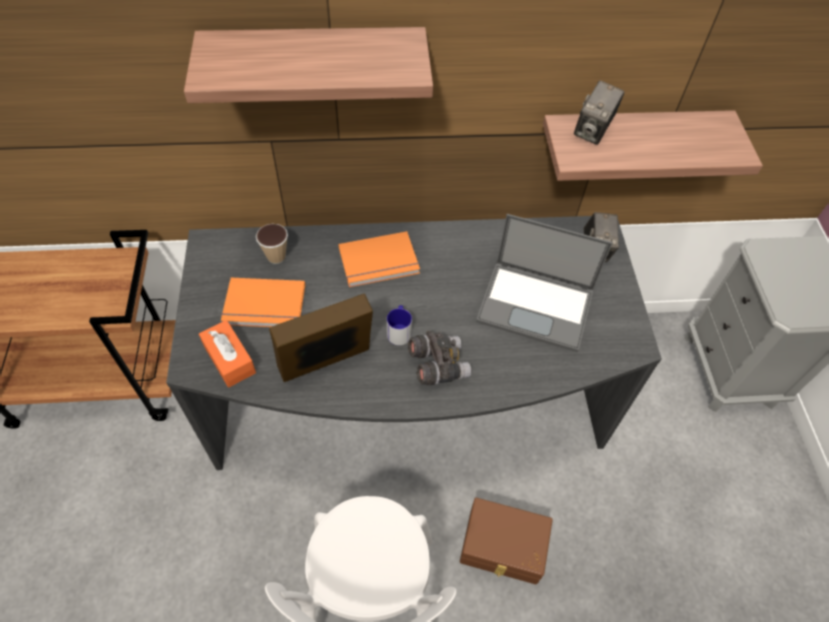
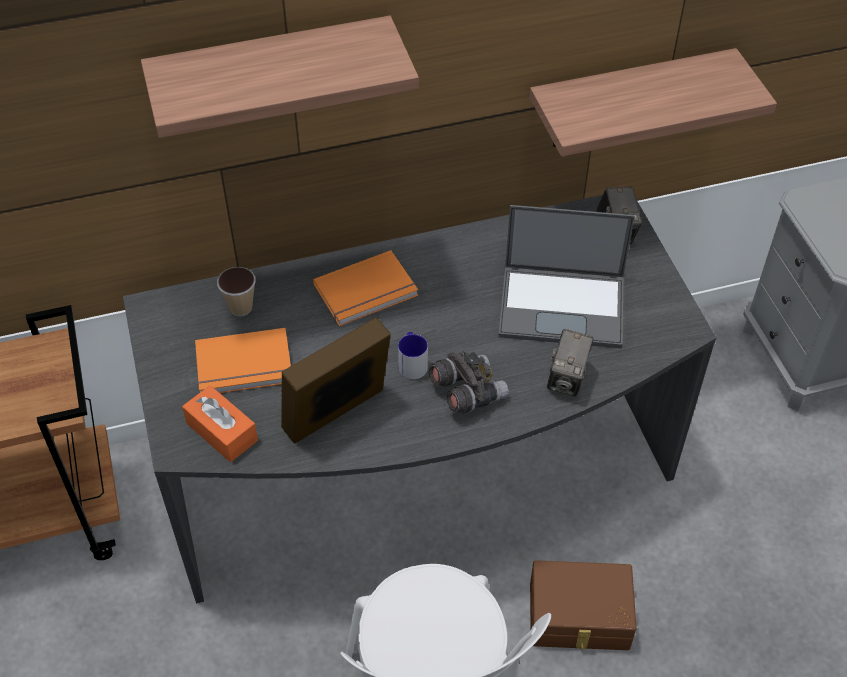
camera: 10 degrees left, 5 degrees down
(592, 131) = (587, 96): camera -> camera (567, 379)

